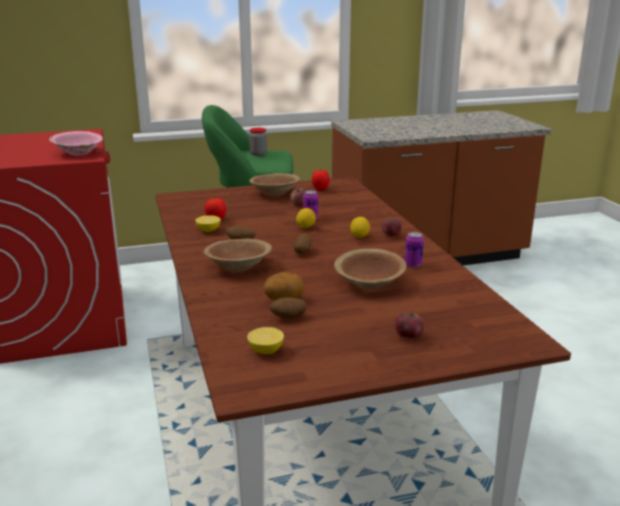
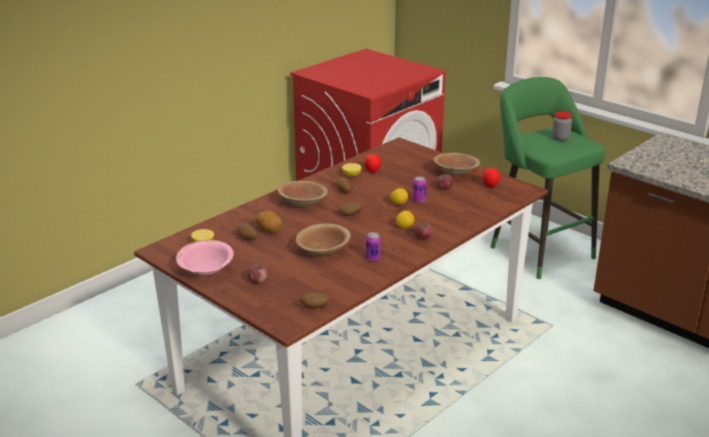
camera: 60 degrees right, 5 degrees up
(78, 153) = (376, 86): pink bowl -> pink bowl (206, 269)
(500, 317) = (315, 307): none -> potato

